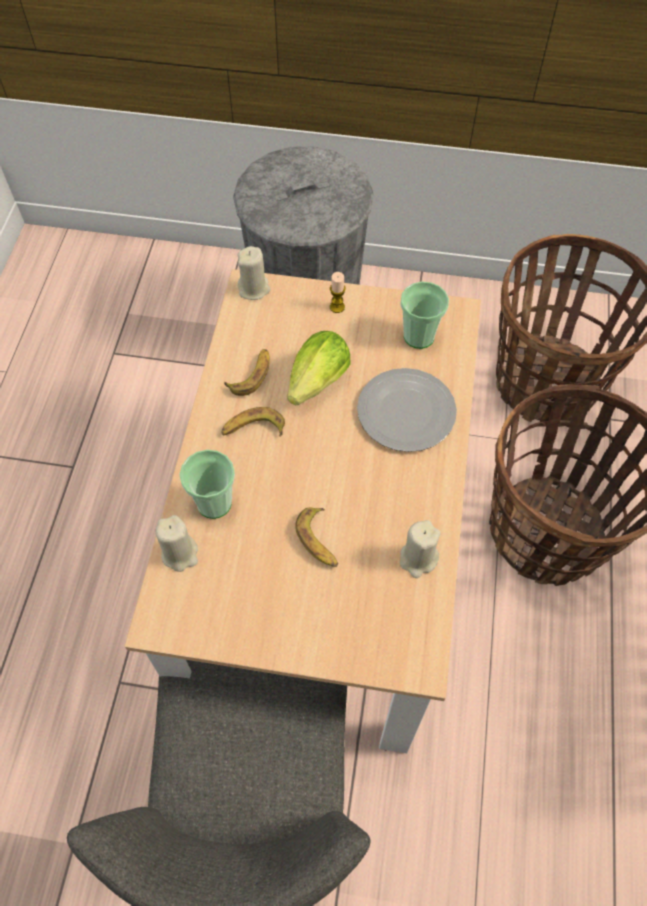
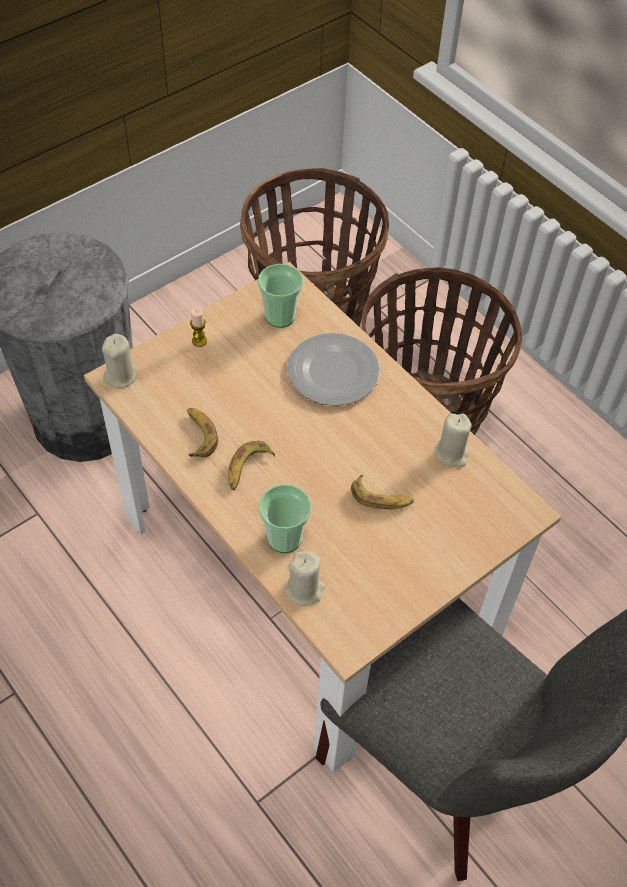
camera: 50 degrees left, 5 degrees down
(315, 385) = (252, 405): lettuce -> none

